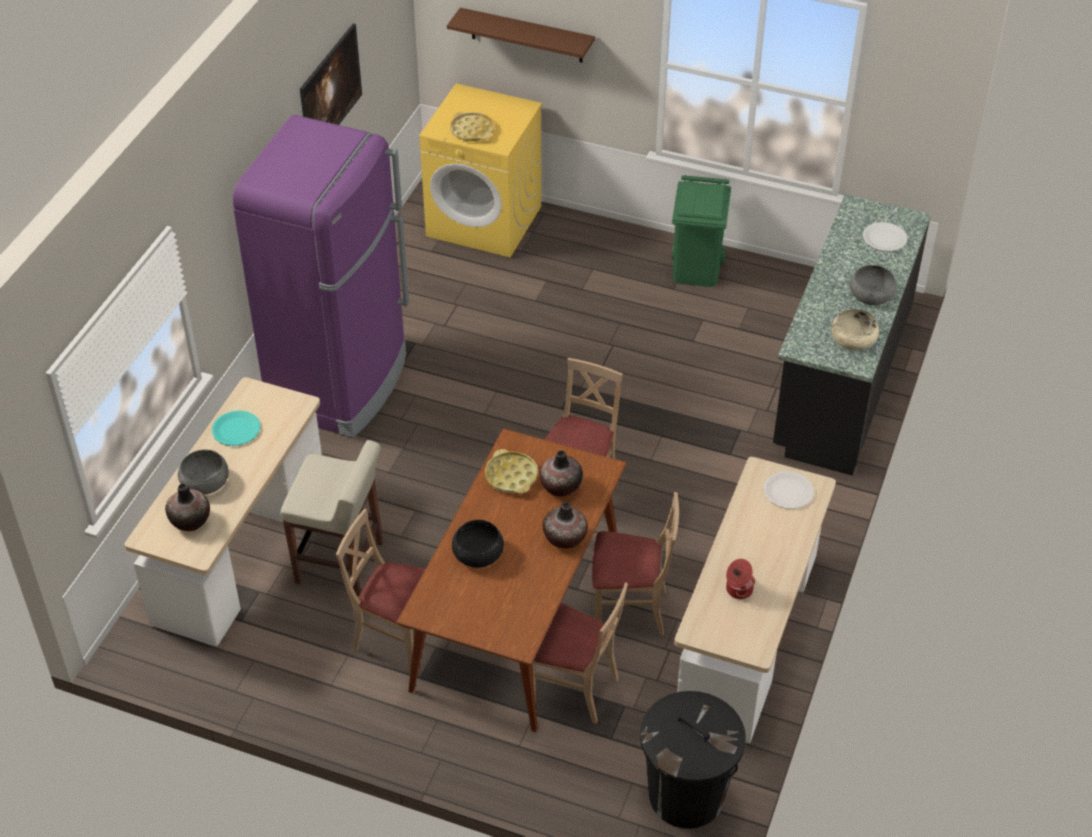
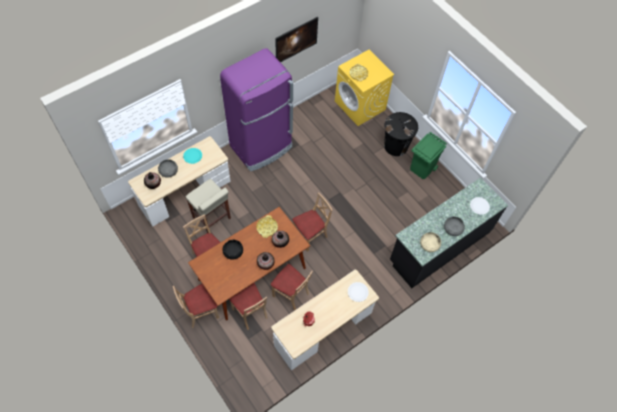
camera: 30 degrees right, 15 degrees up
(466, 747) = (201, 311): none -> beige chair
(527, 35) = (395, 46): brown shelf -> none
(686, 795) = (256, 375): black trash can -> black trash can (396, 146)

